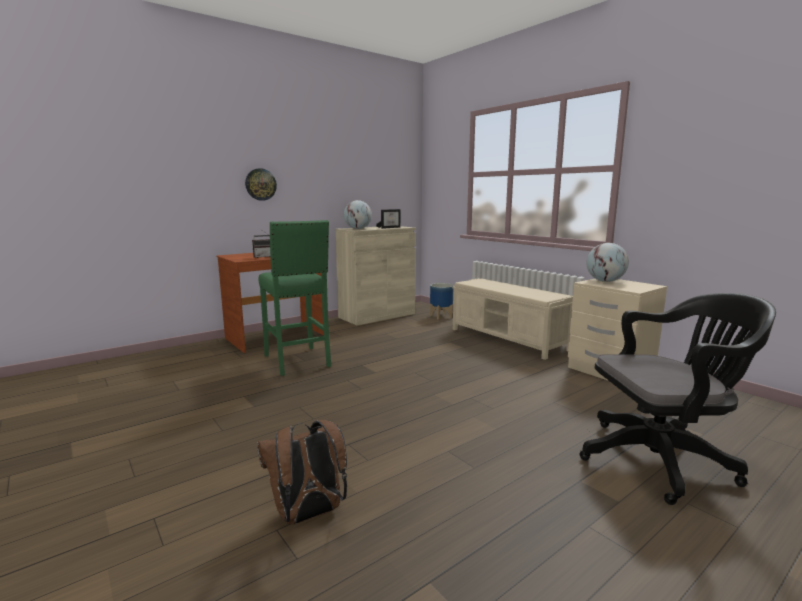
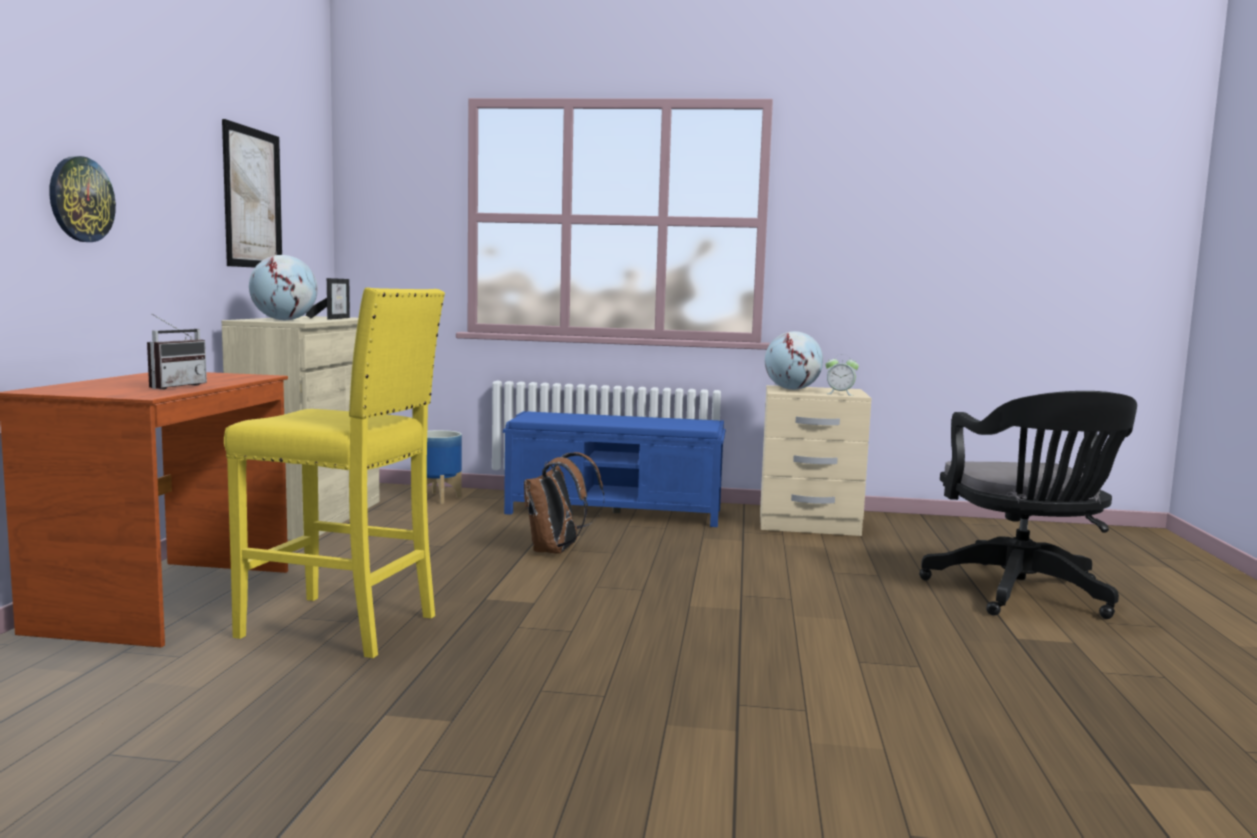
camera: 45 degrees left, 5 degrees down
(297, 361) = (342, 627): green stool -> yellow stool
(308, 515) = (899, 800): brown backpack -> brown backpack (557, 551)
(361, 175) = (252, 198): none -> picture
(508, 339) = (616, 512): beige bench -> blue bench
(627, 288) = (840, 394): none -> alarm clock
(662, 460) = (1022, 595): black office chair -> black office chair turned 135 degrees clockwise

